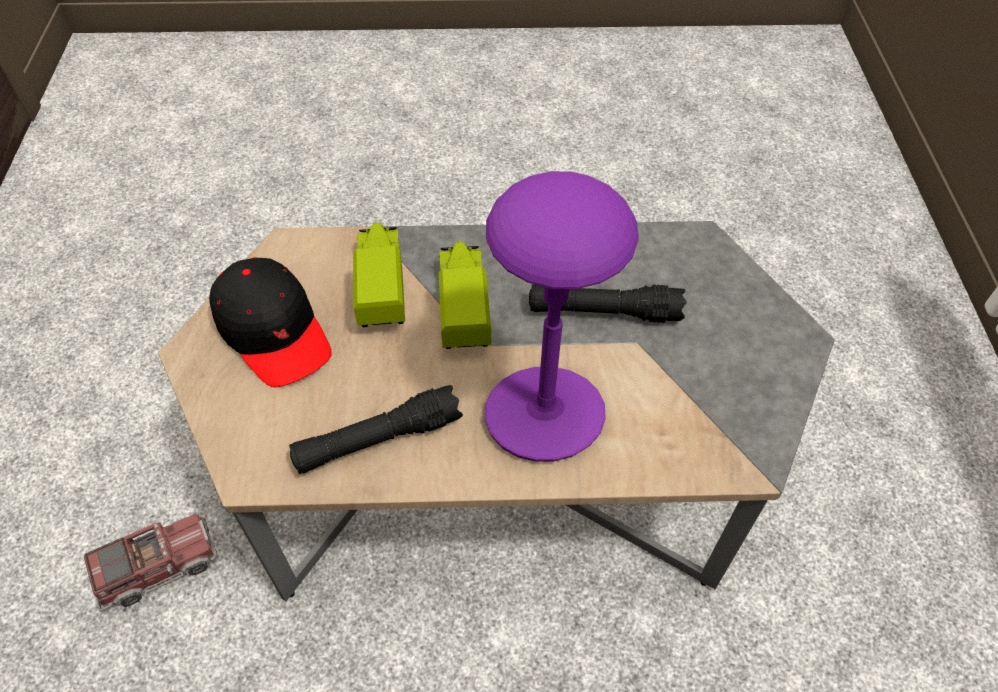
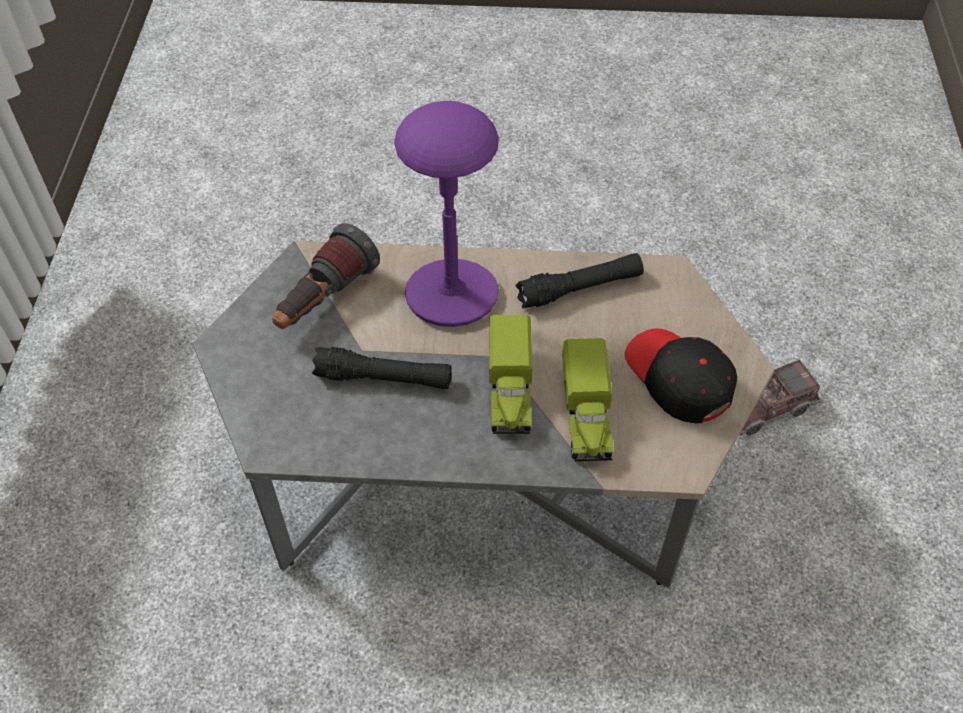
camera: 175 degrees left, 0 degrees up
(704, 400) = (324, 301): none -> flashlight

